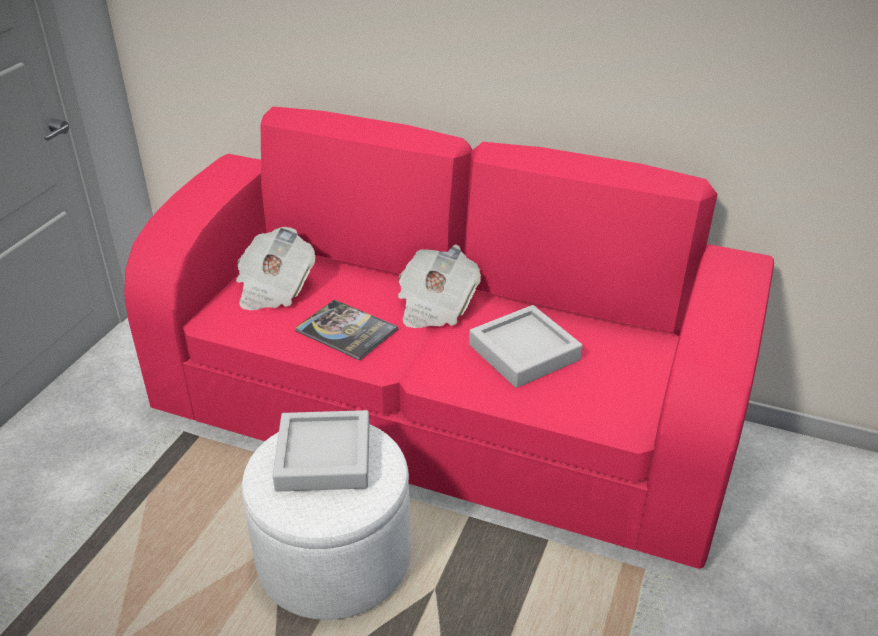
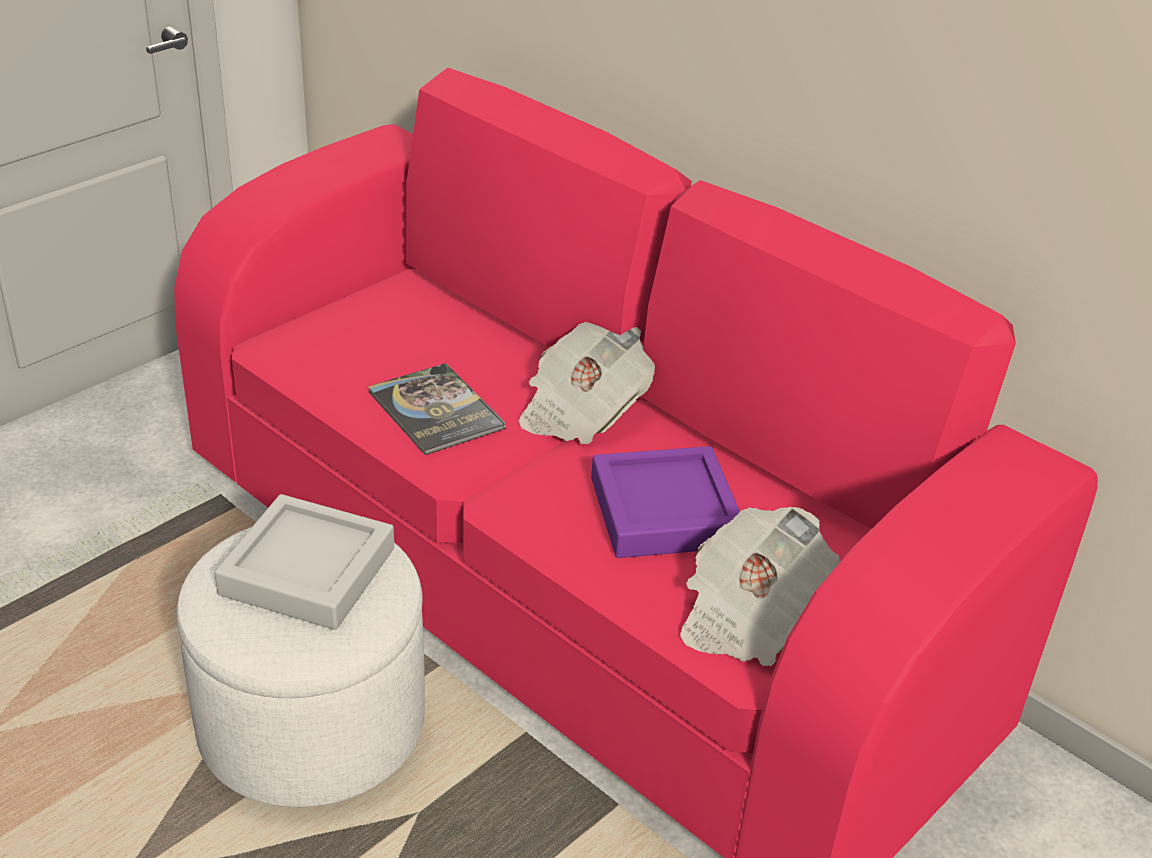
camera: 20 degrees right, 0 degrees up
(274, 289) = (378, 328): newspaper -> newspaper (750, 617)
(524, 352) = (664, 512): grey tray -> purple tray

